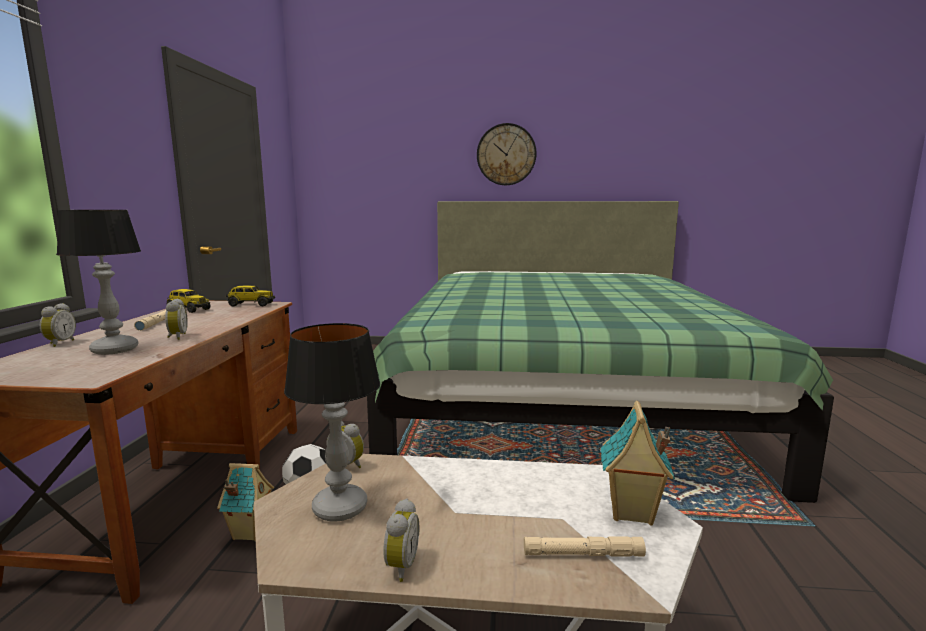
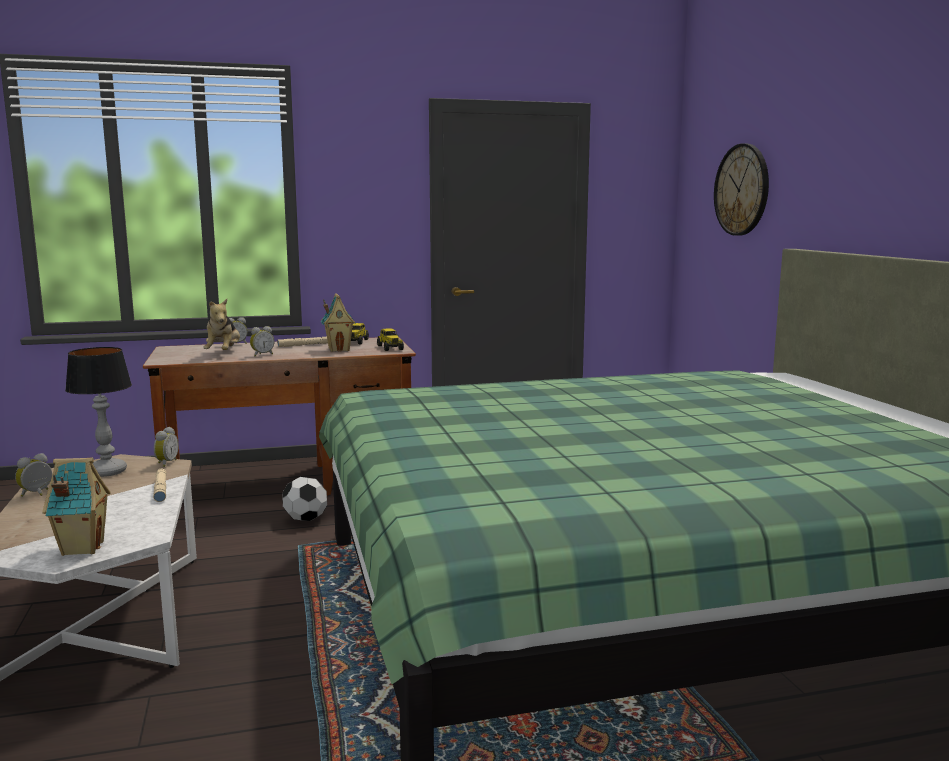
camera: 70 degrees right, 0 degrees up
(114, 350) = (224, 353): table lamp -> plush toy
(249, 532) = (241, 516): toy house -> toy house (339, 349)
(399, 566) = (37, 494): alarm clock -> alarm clock turned 135 degrees clockwise
(506, 154) = (888, 165): wall clock -> wall clock (742, 190)
(583, 554) = (31, 535): beige flashlight -> beige flashlight (160, 489)

